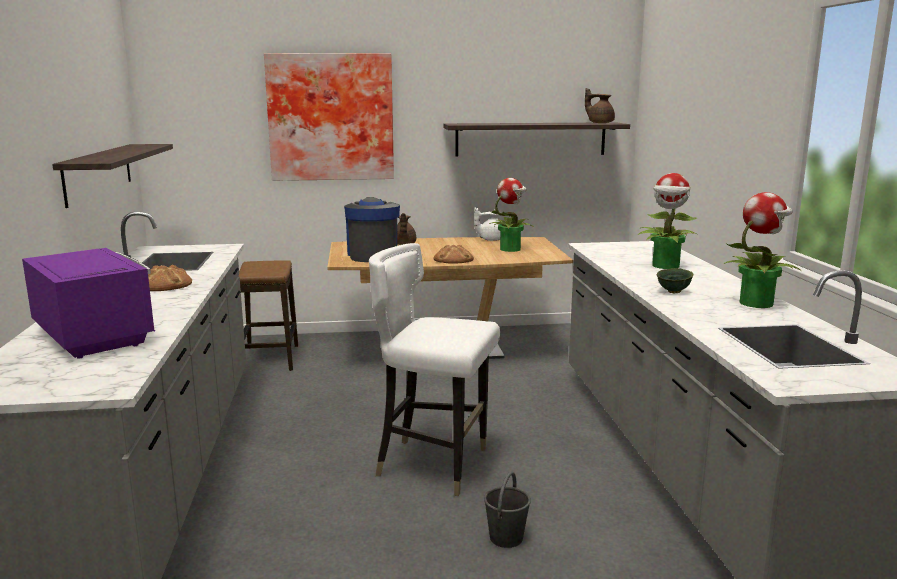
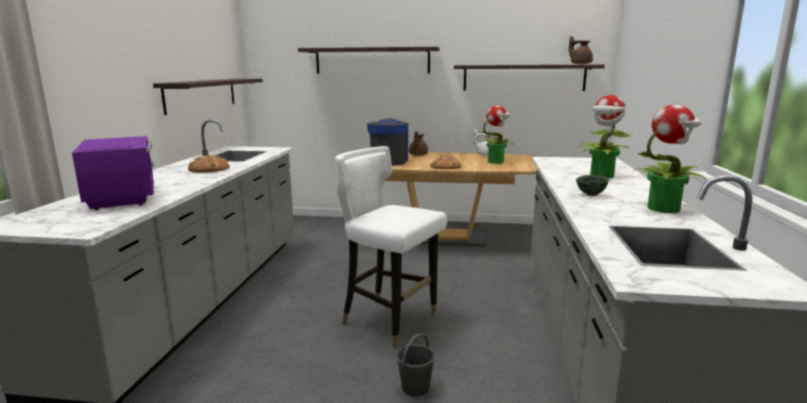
camera: 15 degrees right, 0 degrees up
(269, 359) = (317, 232): stool -> none
(331, 117) = (372, 61): picture -> shelf

